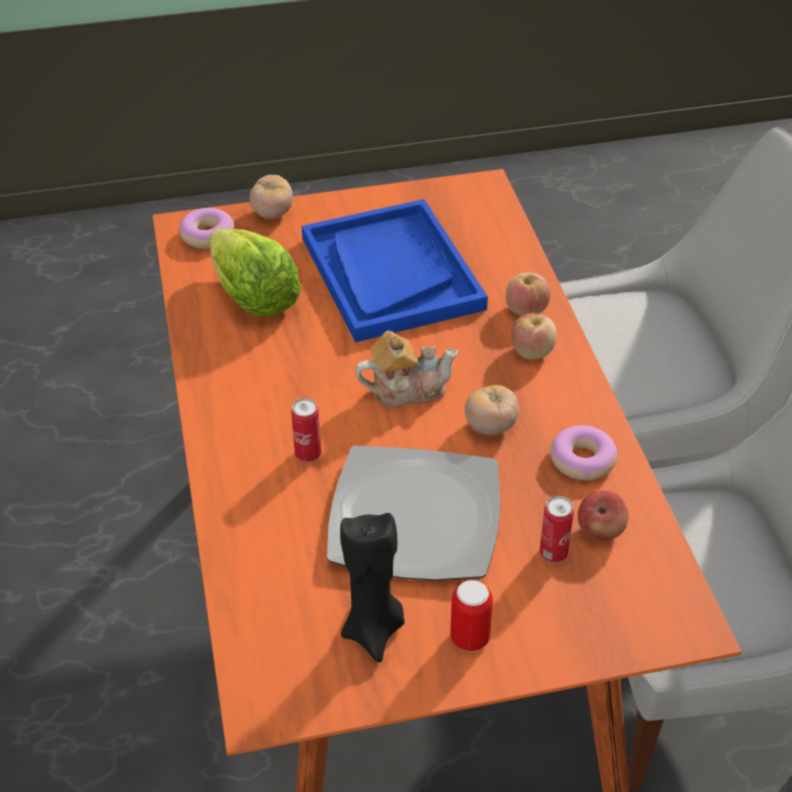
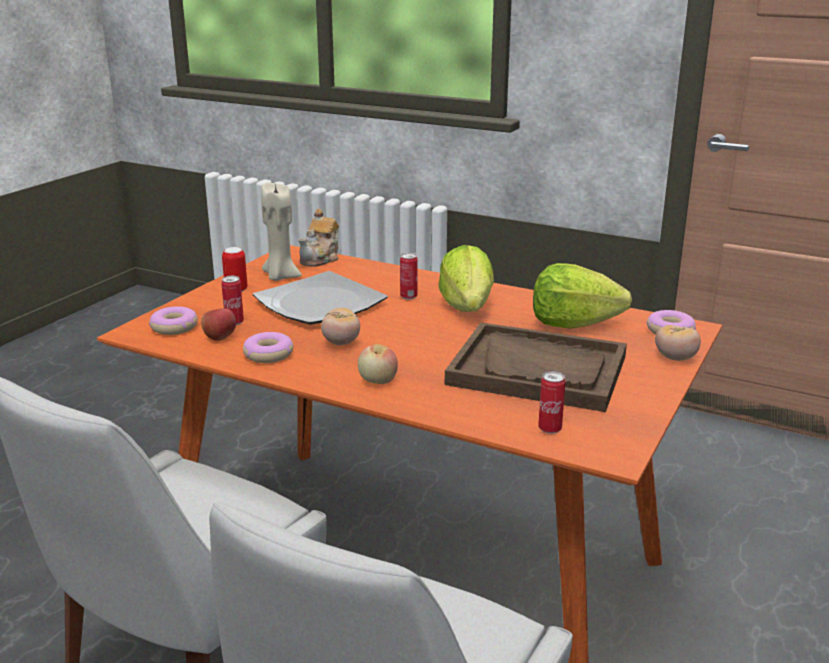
camera: 130 degrees right, 20 degrees down
(289, 389) = (467, 307): none -> lettuce
(374, 631) = (280, 277): black candle -> beige candle
(391, 273) = (538, 370): blue tray -> brown tray
(406, 389) = (413, 334): teapot -> teapot (321, 259)
(486, 226) = (549, 429): none -> can
(526, 310) = (421, 398): apple -> none
(632, 597) = (174, 327): none -> donut

